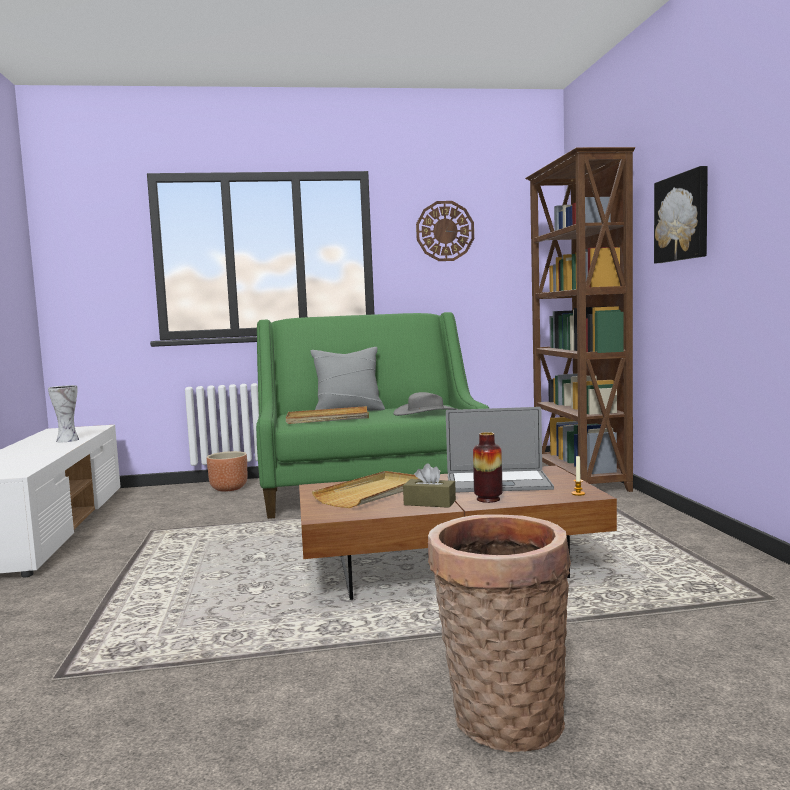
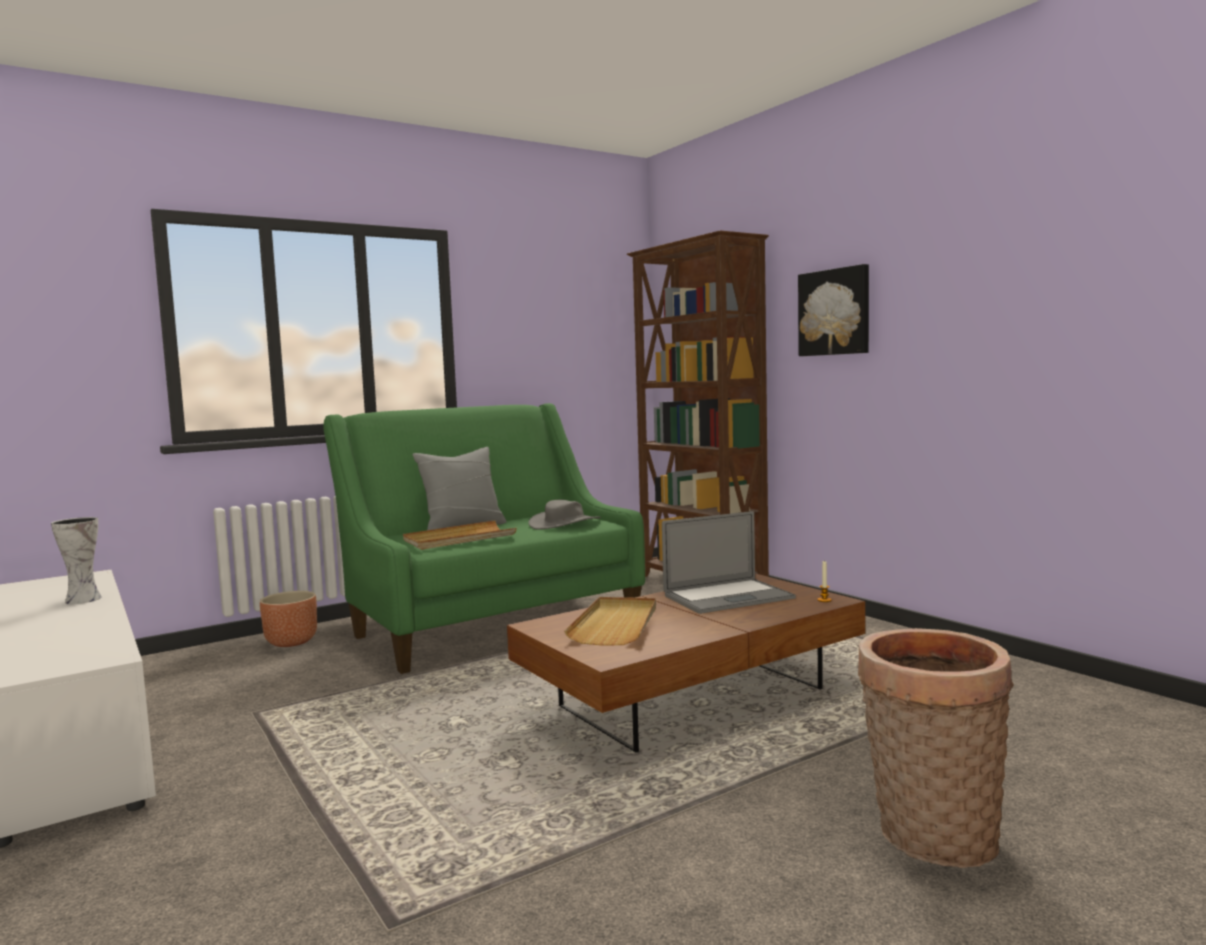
camera: 25 degrees left, 0 degrees up
(429, 503) = (698, 628): brown tissue box -> none
(445, 231) = (533, 307): wall clock -> none
(488, 499) = (750, 616): vase -> none

